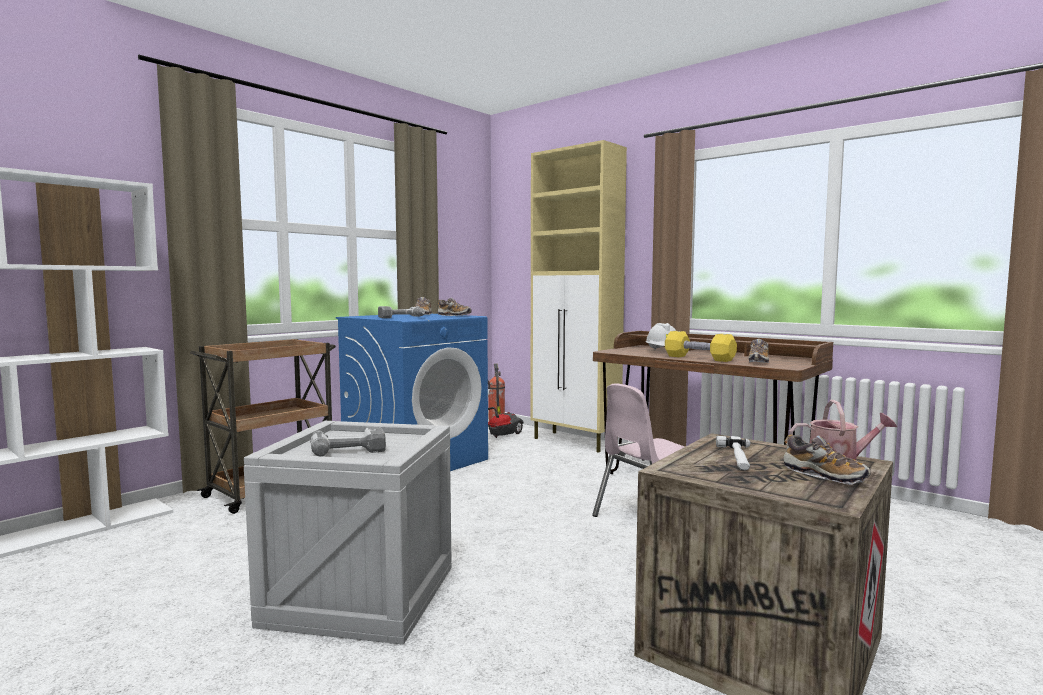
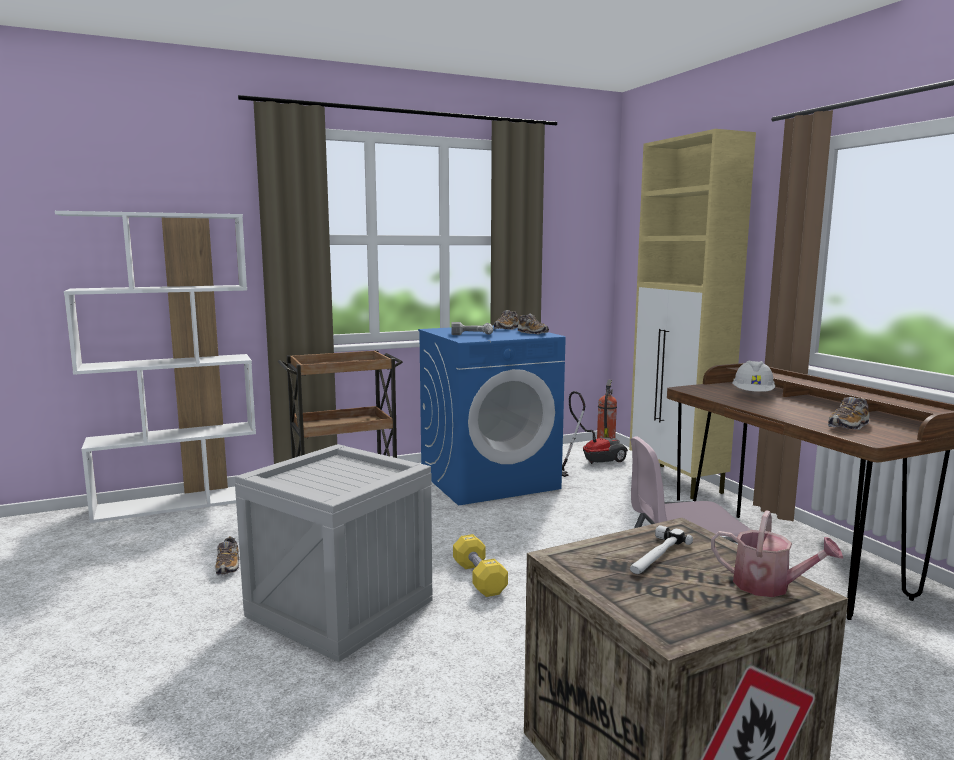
camera: 25 degrees right, 5 degrees up
(346, 448) = (325, 477): power drill -> none
(699, 358) = (777, 412): yellow dumbbell -> yellow dumbbell (479, 578)
(824, 476) = (719, 599): shoe -> shoe (228, 566)

